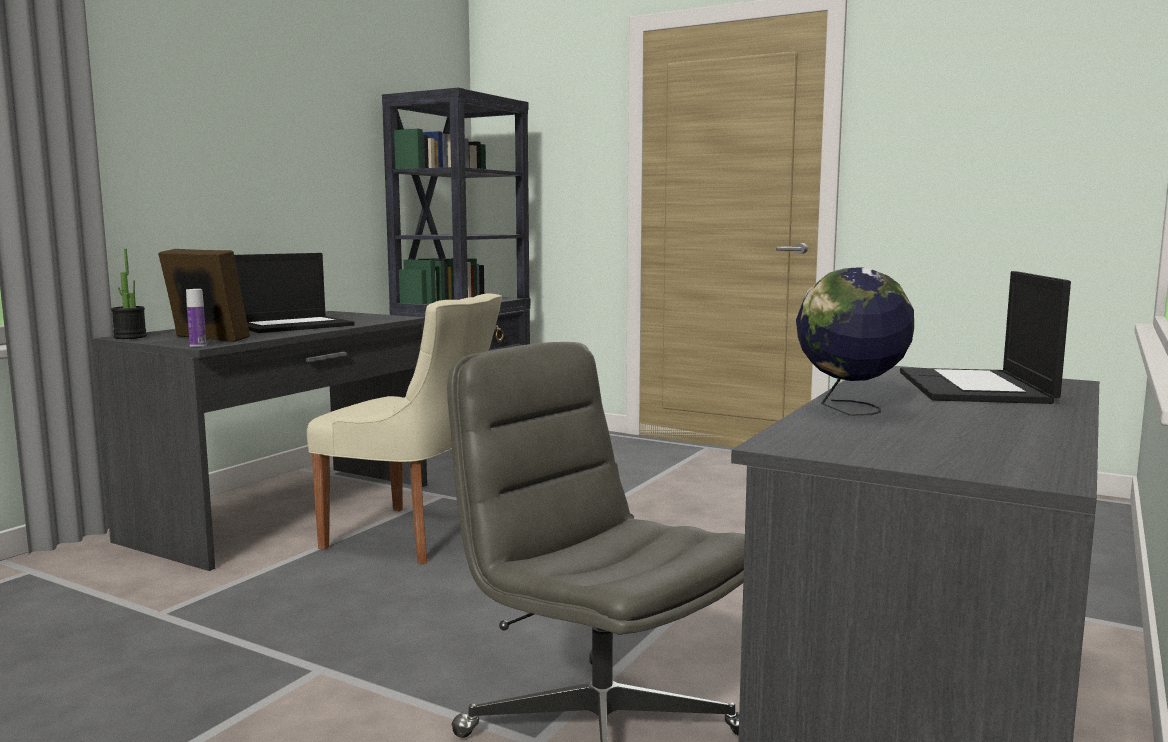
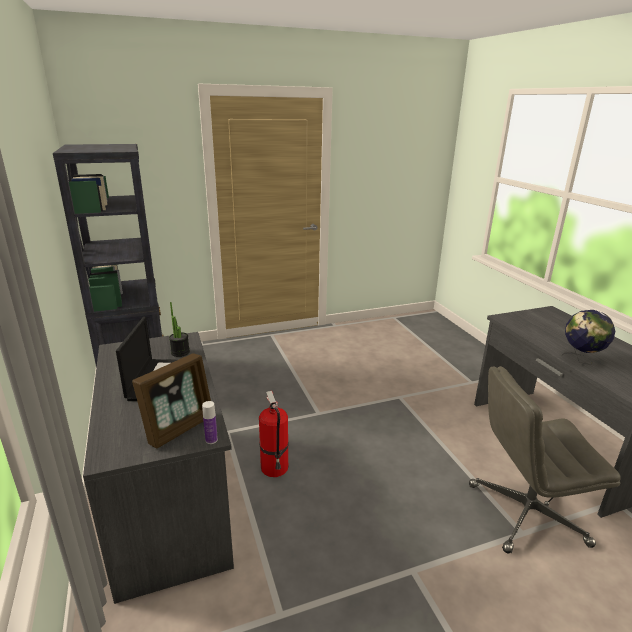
camera: 50 degrees left, 15 degrees up
(130, 337) = (112, 456): potted plant -> potted plant (180, 352)
(207, 339) = (179, 428): picture frame -> picture frame turned 150 degrees clockwise
(413, 536) = (275, 468): beige chair -> fire extinguisher
(975, 387) = (552, 325): laptop -> none

